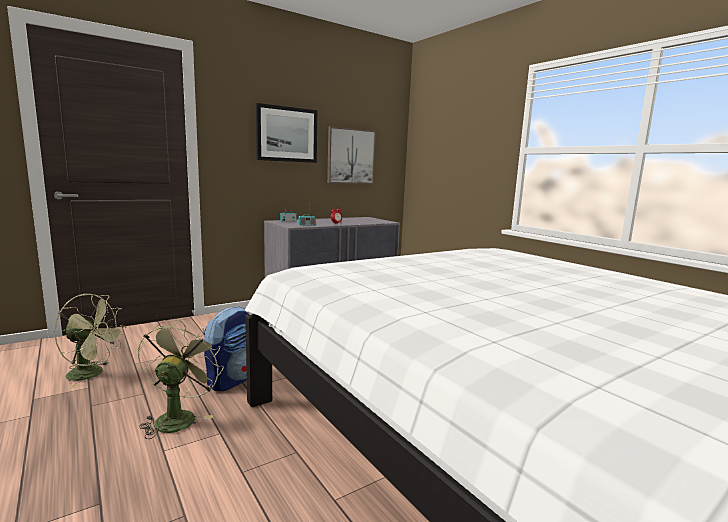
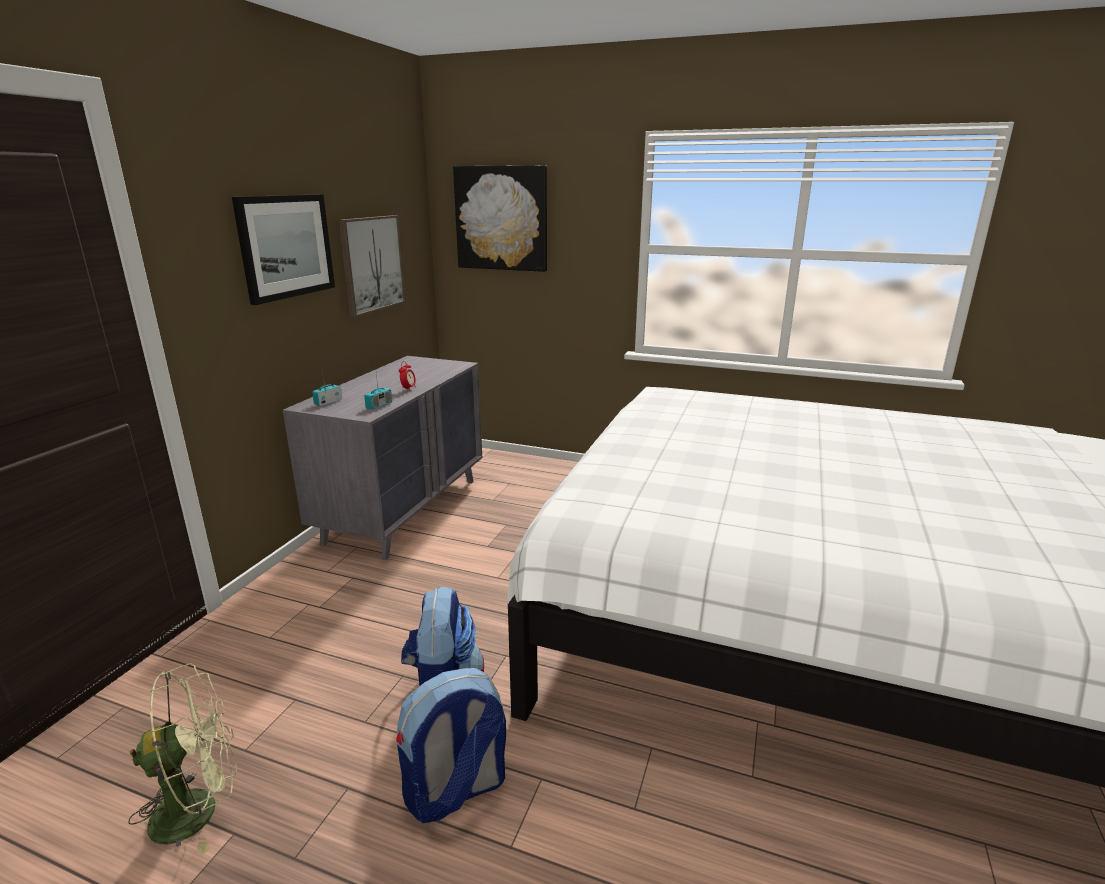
camera: 35 degrees left, 10 degrees up
(178, 417) = (455, 791): green fan -> backpack
(441, 135) = (501, 218): none -> picture

